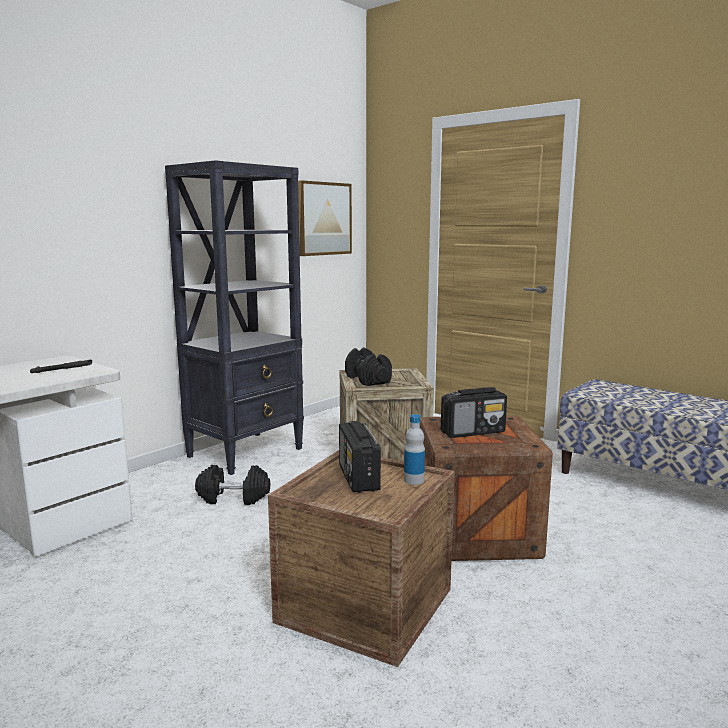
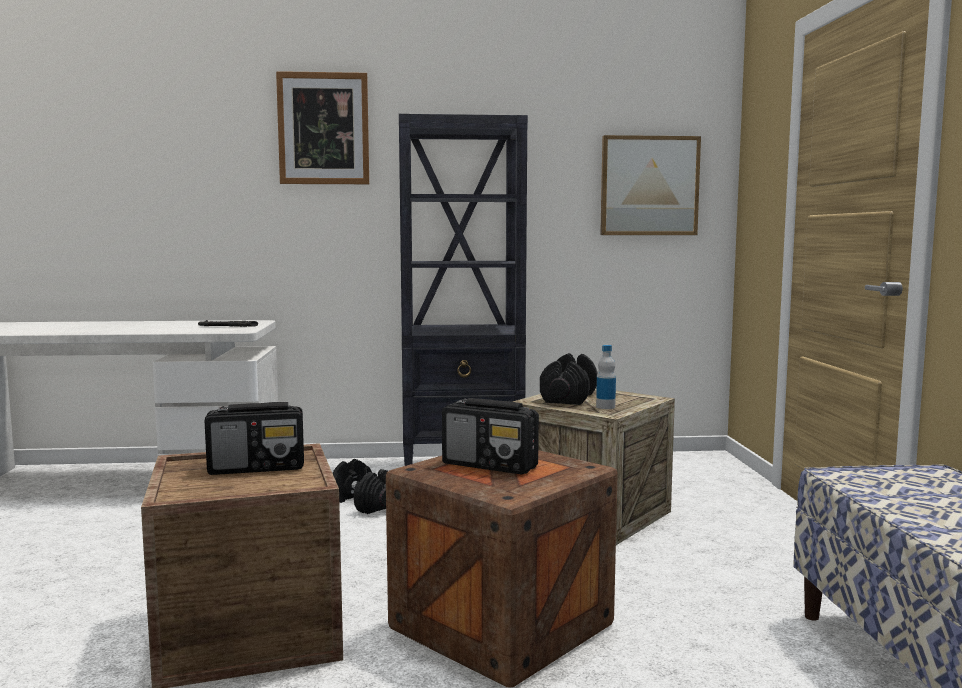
camera: 45 degrees right, 5 degrees down
(94, 162) = (323, 129): none -> picture
(358, 478) = (257, 468): radio -> radio turned 135 degrees counterclockwise
(414, 480) = (288, 485): bottle -> bottle (605, 407)

